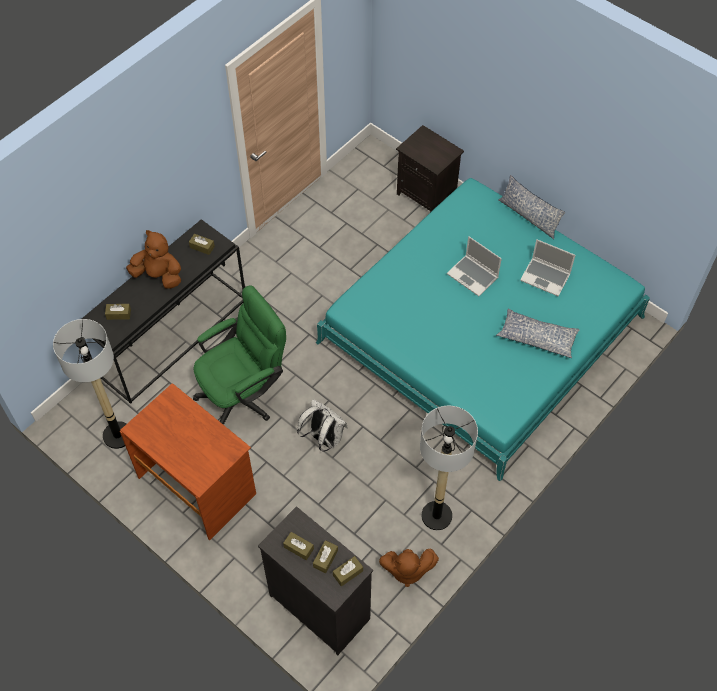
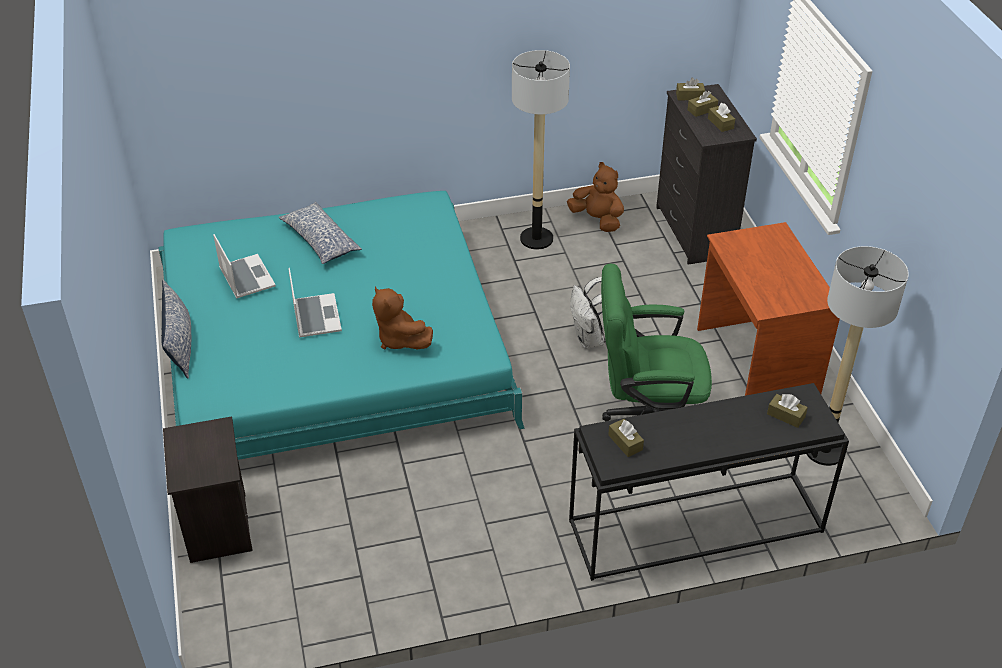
camera: 145 degrees left, 15 degrees down
(159, 275) = (706, 435): brown plush toy -> brown plush toy (399, 339)

